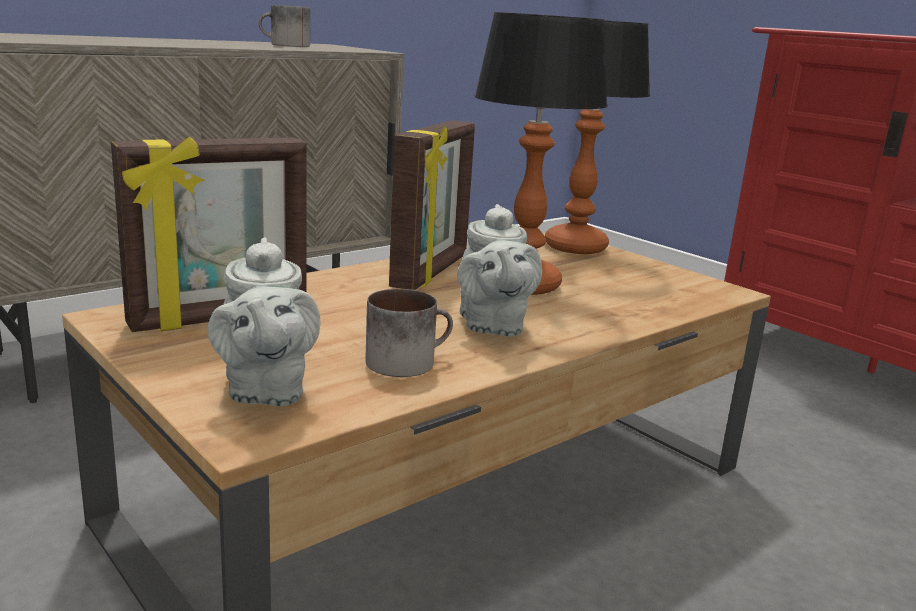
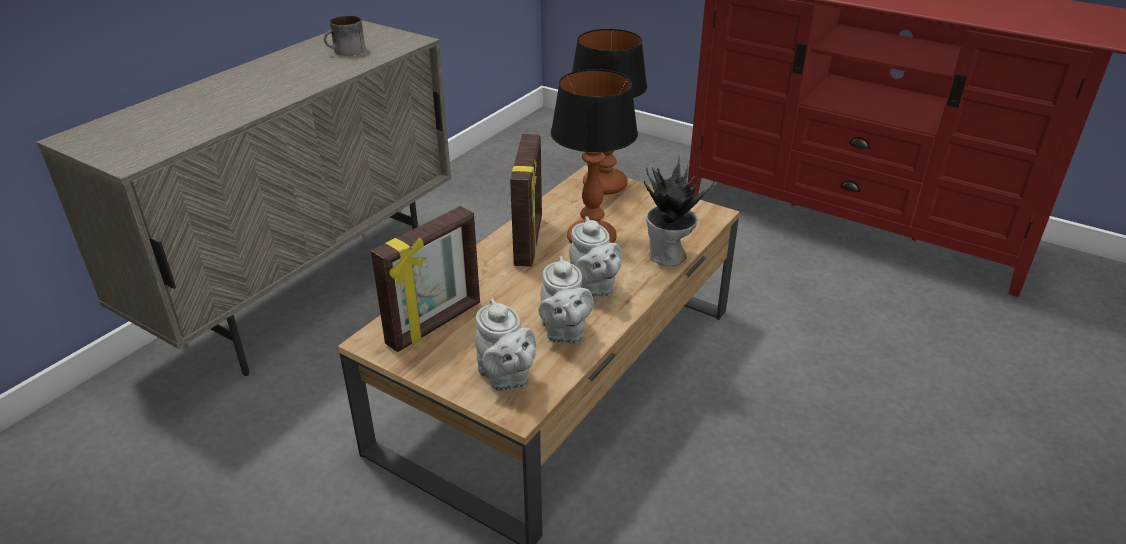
camera: 15 degrees left, 15 degrees up
(407, 360) = (564, 332): mug -> grey teapot
(633, 316) = (668, 256): none -> potted plant

